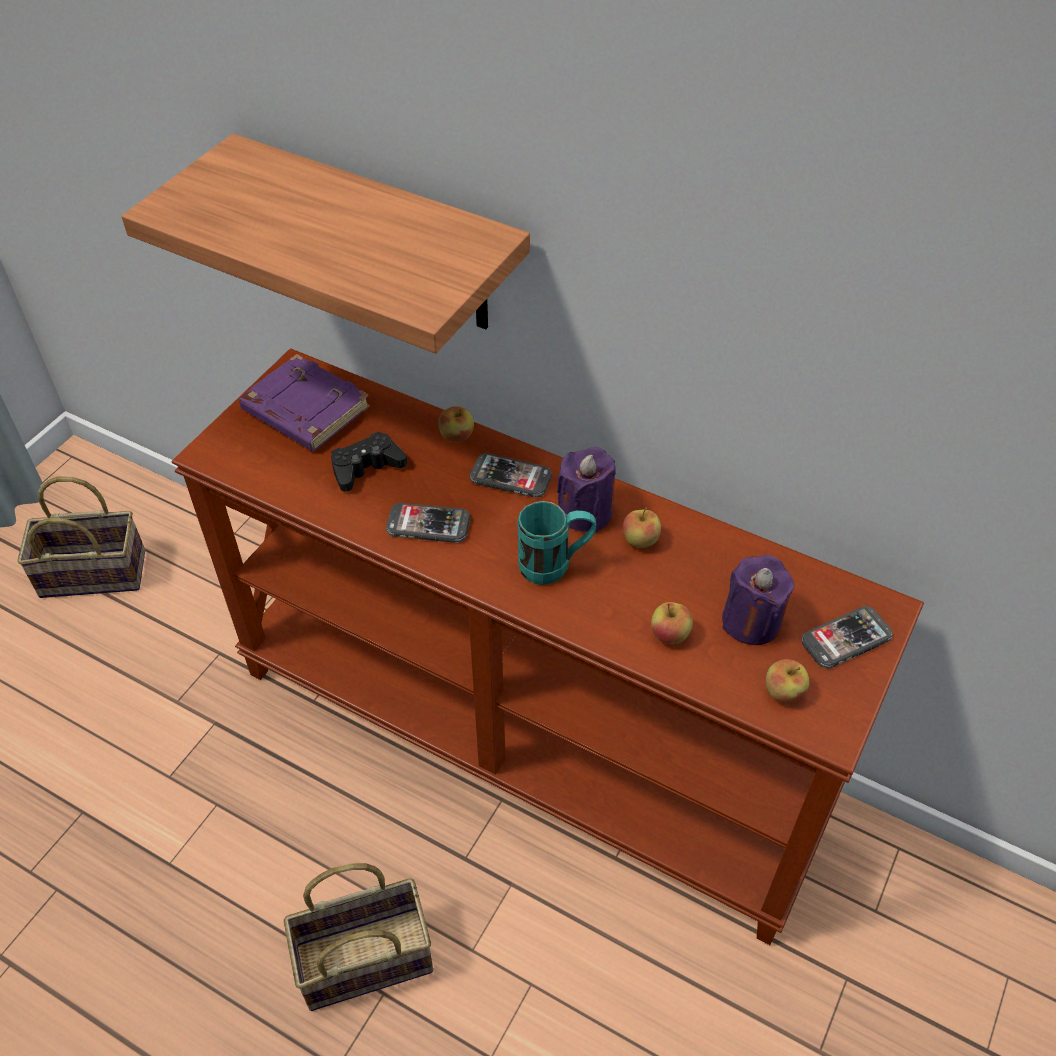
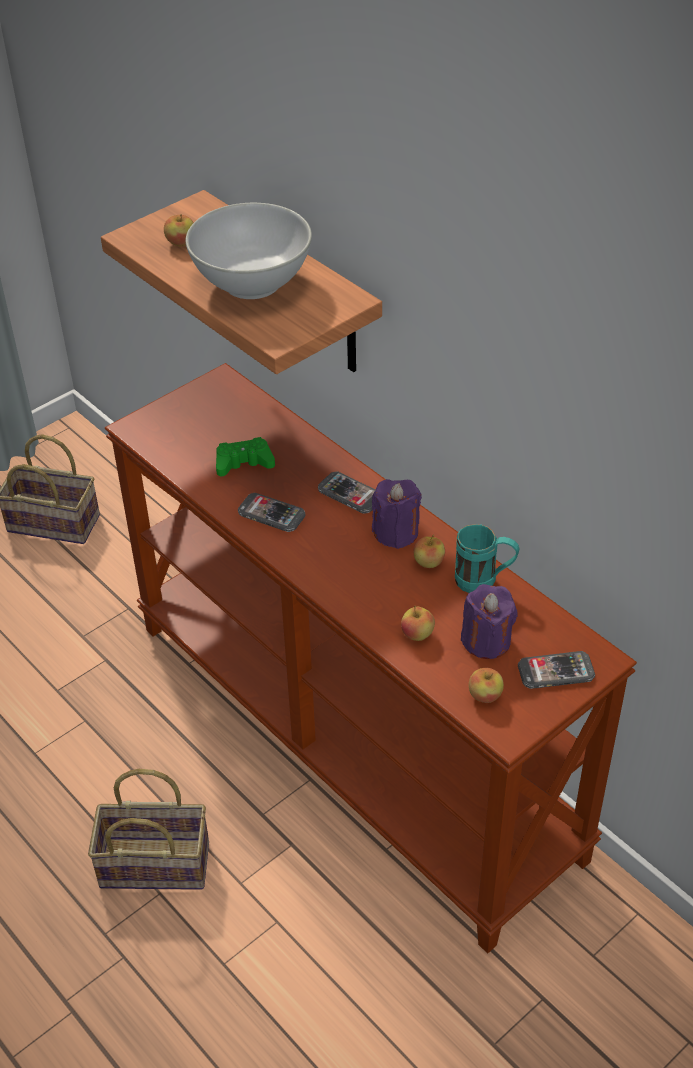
camera: 20 degrees right, 5 degrees down
(303, 410) = (215, 411): purple book -> none
(354, 240) = (251, 283): none -> white bowl
(366, 467) = (244, 463): black game controller -> green game controller
(457, 436) = (323, 455): apple -> apple (181, 243)
(555, 566) = (353, 566): turquoise mug -> turquoise mug (484, 582)

